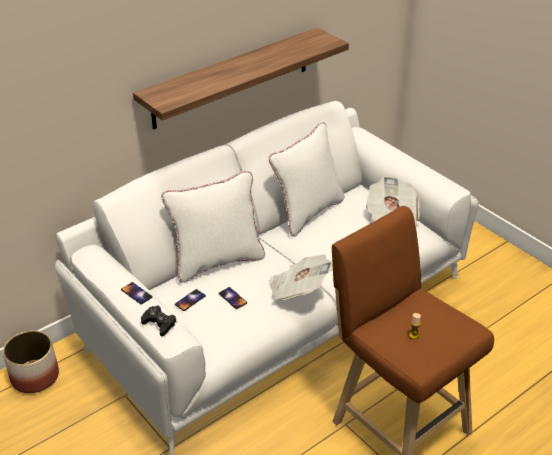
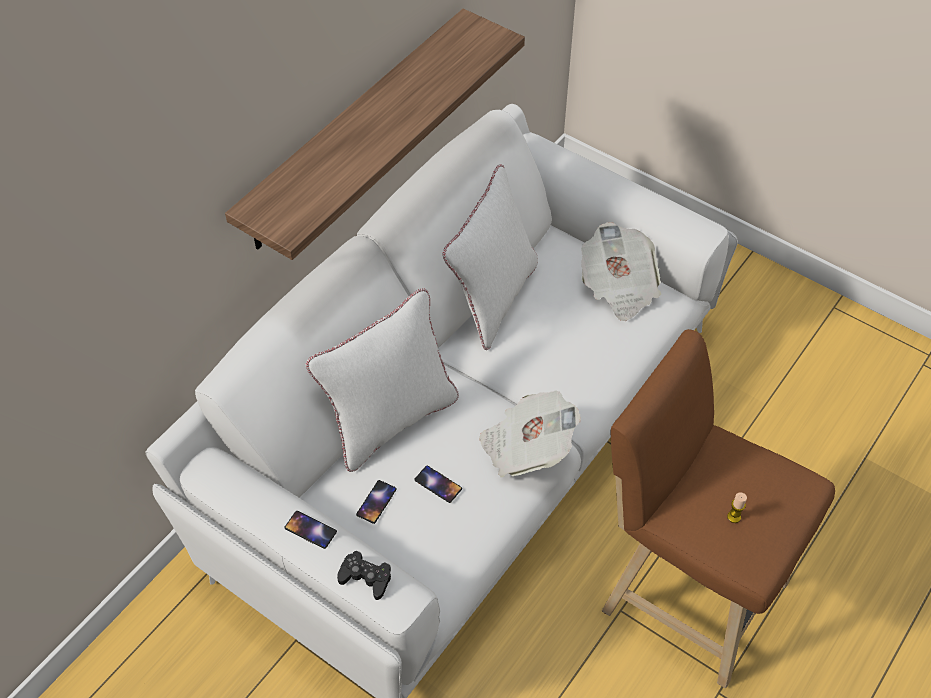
camera: 15 degrees left, 15 degrees up
(35, 376) = (150, 641): planter -> none

